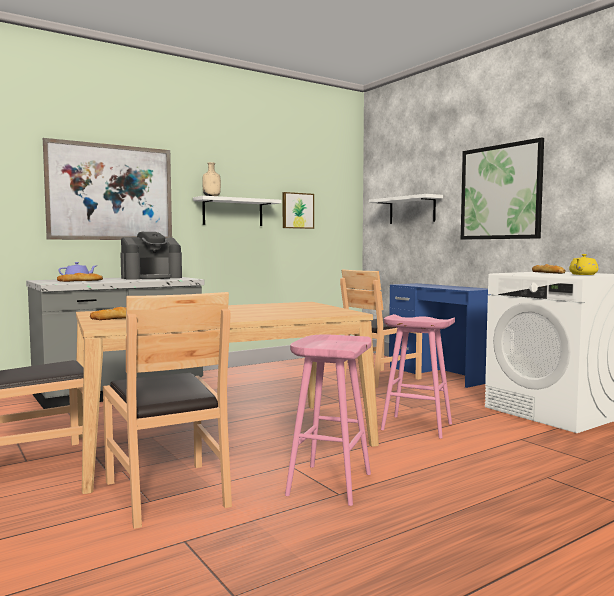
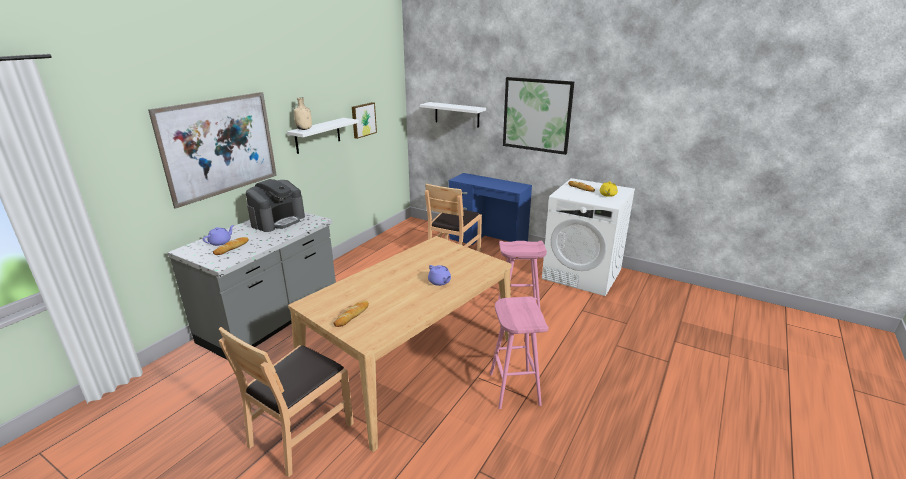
camera: 25 degrees left, 20 degrees up
(168, 493) = (427, 430): brown chair -> none
(258, 314) = (440, 282): none -> purple teapot

